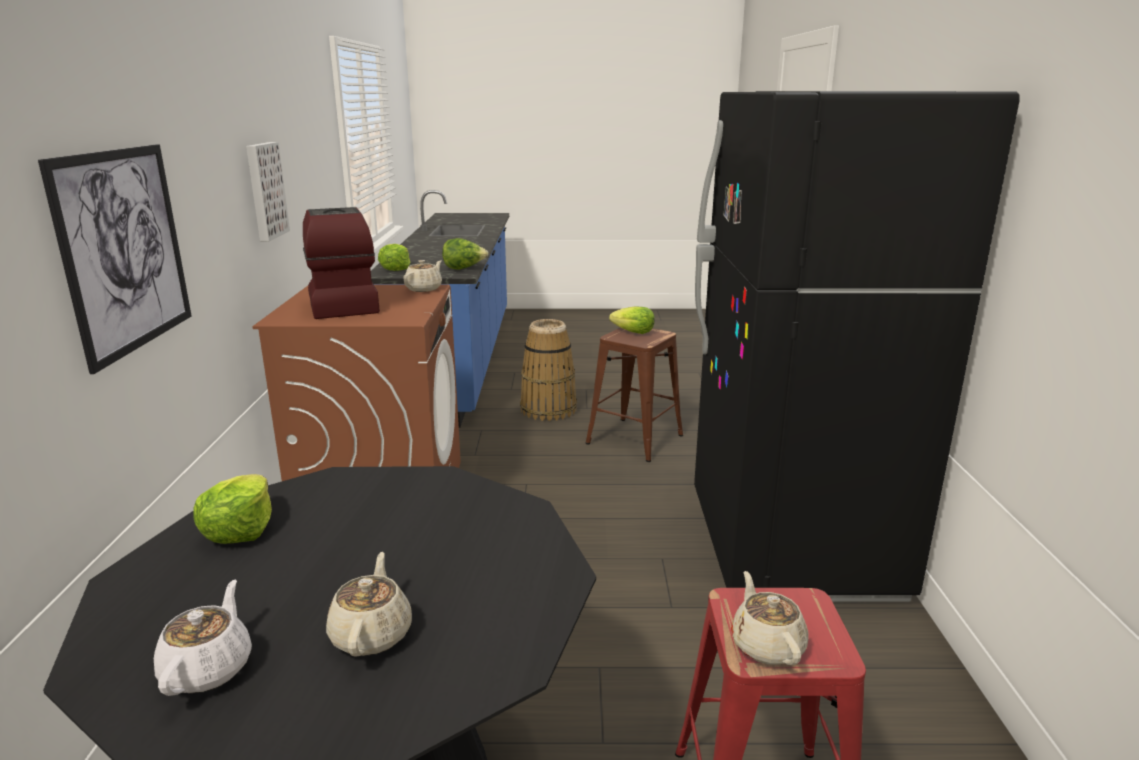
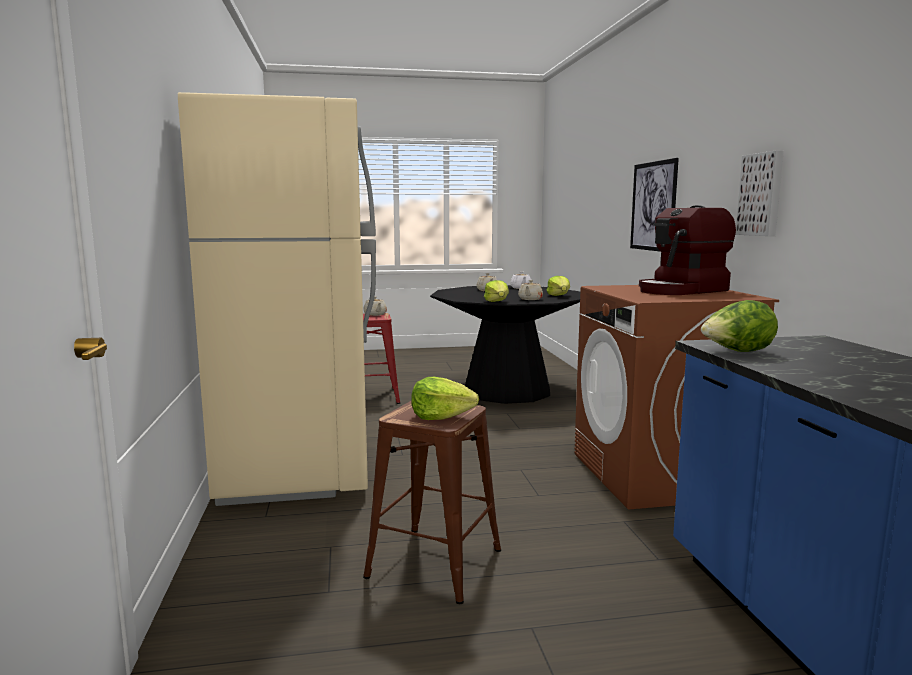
camera: 170 degrees right, 10 degrees down
(341, 304) = (682, 290): coffee machine -> coffee machine turned 90 degrees clockwise
(396, 268) = (839, 348): lettuce -> lettuce (497, 301)
(424, 289) = (651, 299): beige teapot -> beige teapot (530, 299)
(548, 409) = (597, 615): basket -> none
(792, 544) = (297, 468): black fridge -> beige fridge

